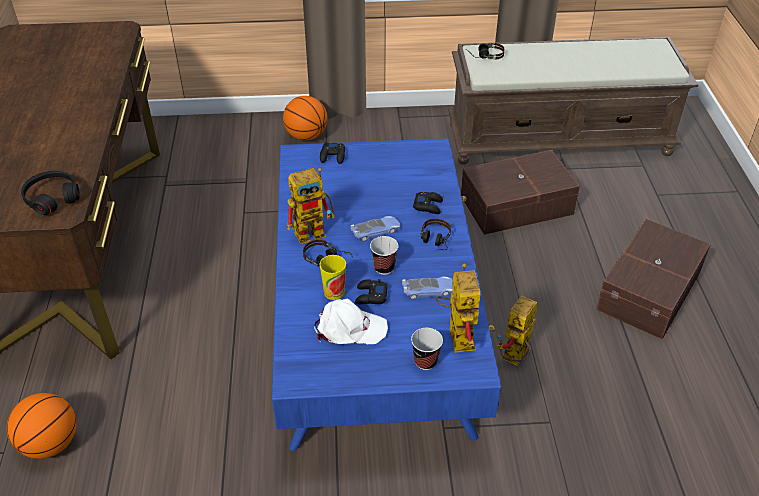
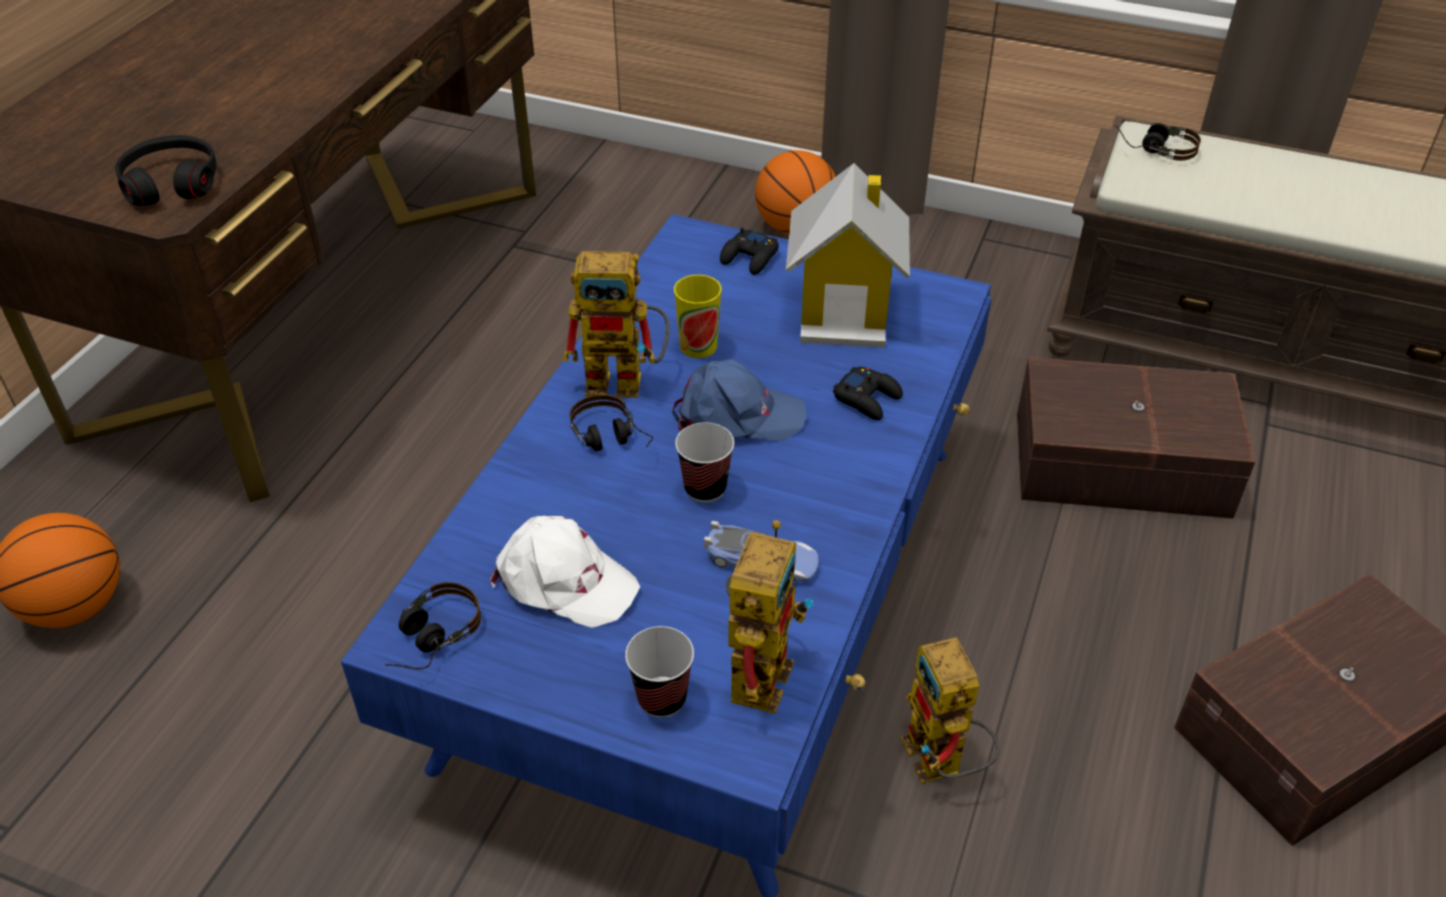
camera: 25 degrees right, 0 degrees up
(334, 292) = (583, 503): cup -> cup (698, 346)
(370, 296) = (644, 533): black game controller -> none
(376, 231) = (736, 415): toy car -> blue cap
(392, 168) = (845, 309): none -> toy house
(434, 242) = (834, 472): headphones -> headphones (429, 640)
(514, 359) = (941, 766): toy robot -> toy robot turned 75 degrees counterclockwise

